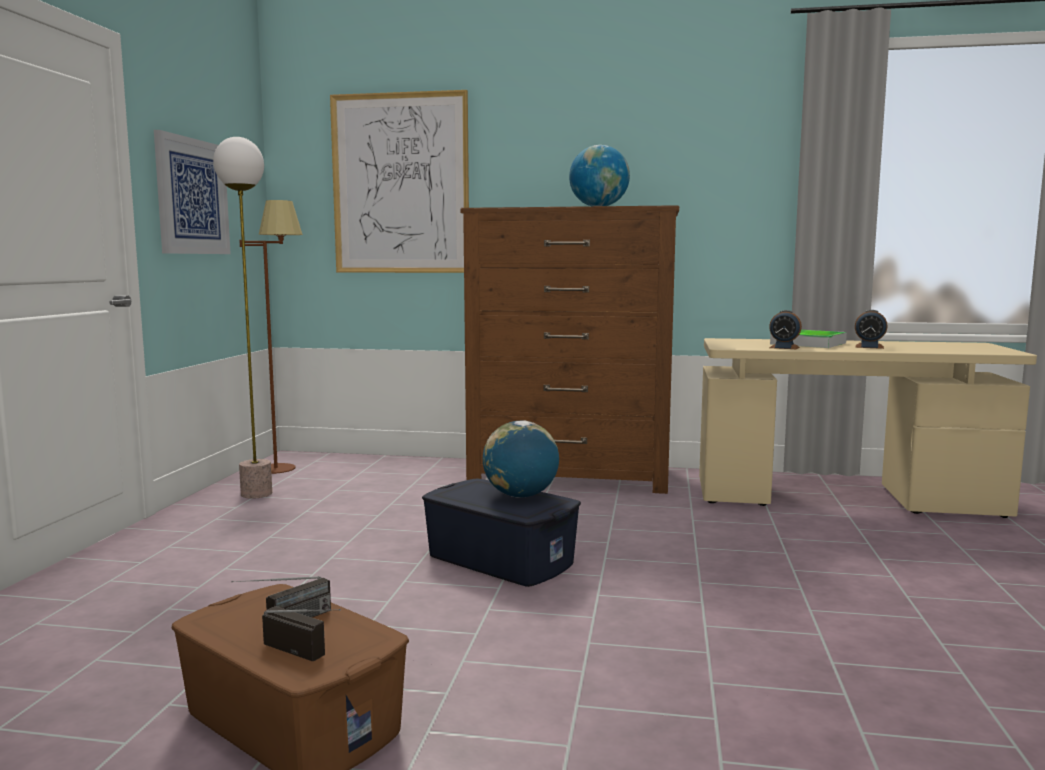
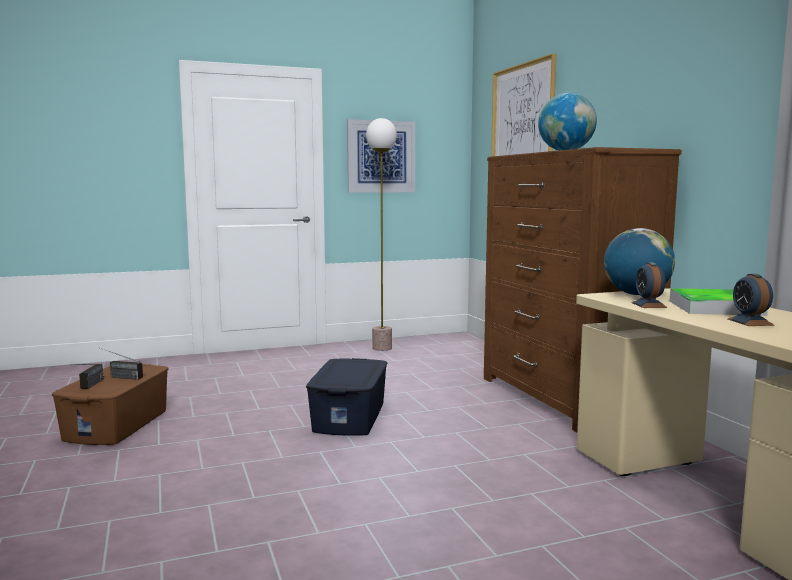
camera: 60 degrees right, 0 degrees up
(283, 464) = (442, 338): brown floor lamp -> none
(520, 496) = (360, 375): globe -> globe (636, 294)

